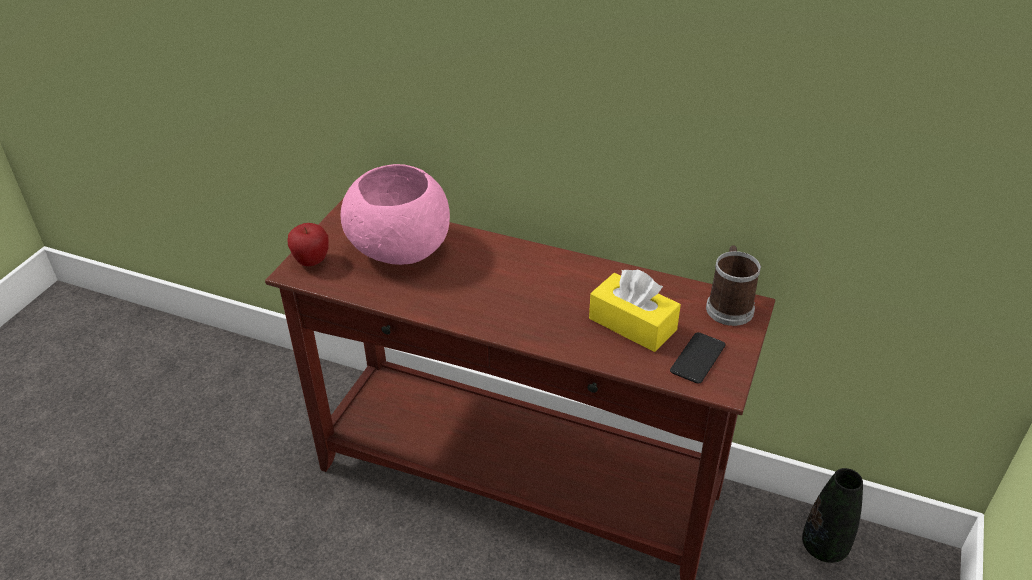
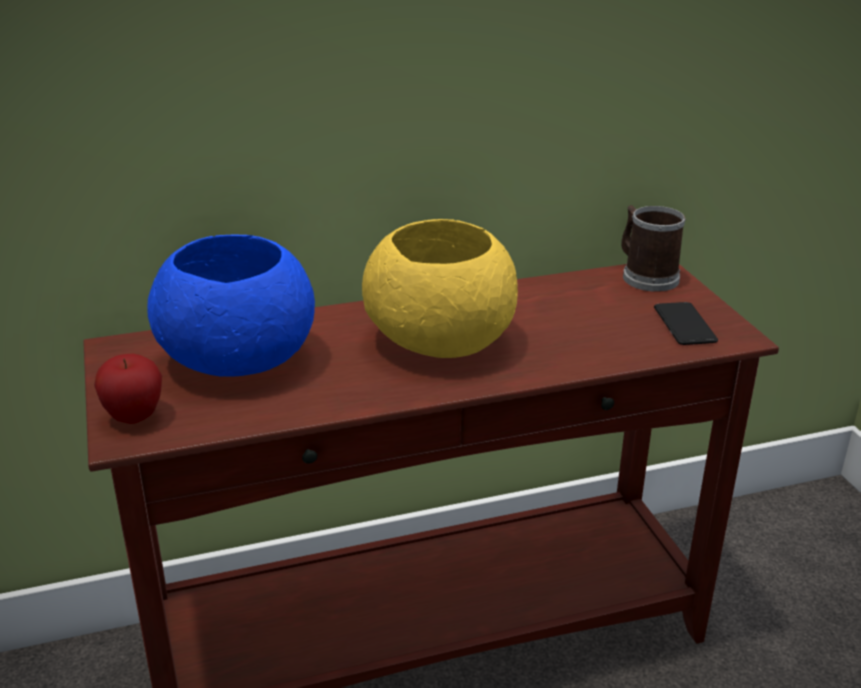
camera: 40 degrees left, 10 degrees down
(398, 248) = (235, 359): pink bowl -> blue bowl
(521, 289) = (437, 340): none -> yellow bowl
(632, 324) = (588, 323): yellow tissue box -> none
(824, 547) = (754, 532): black vase -> none

